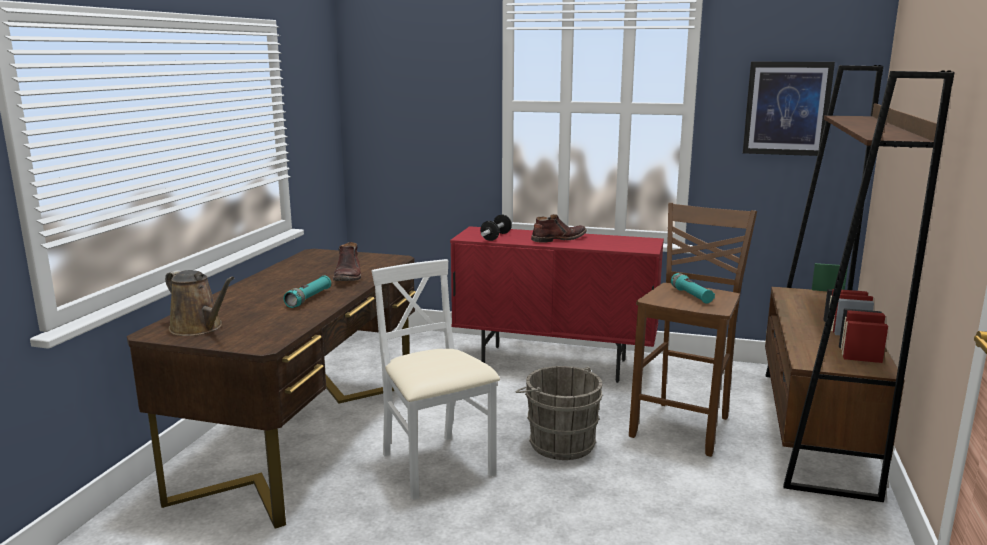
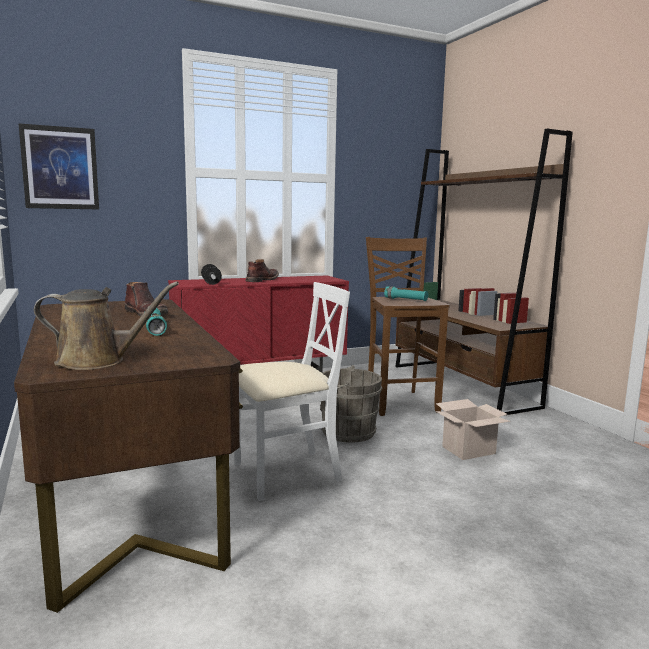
camera: 40 degrees left, 5 degrees down
(436, 466) = (285, 473): white chair -> white chair turned 135 degrees clockwise
(658, 515) = (468, 450): none -> cardboard box
(787, 108) = (389, 179): picture -> picture (60, 168)

